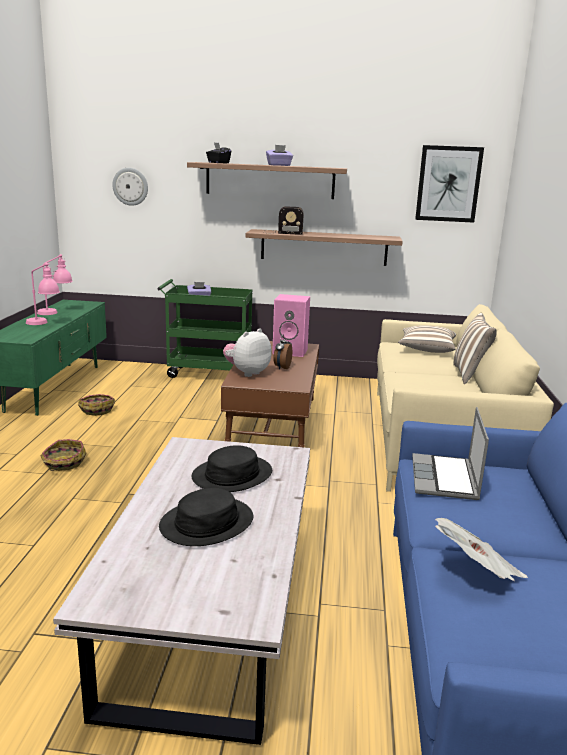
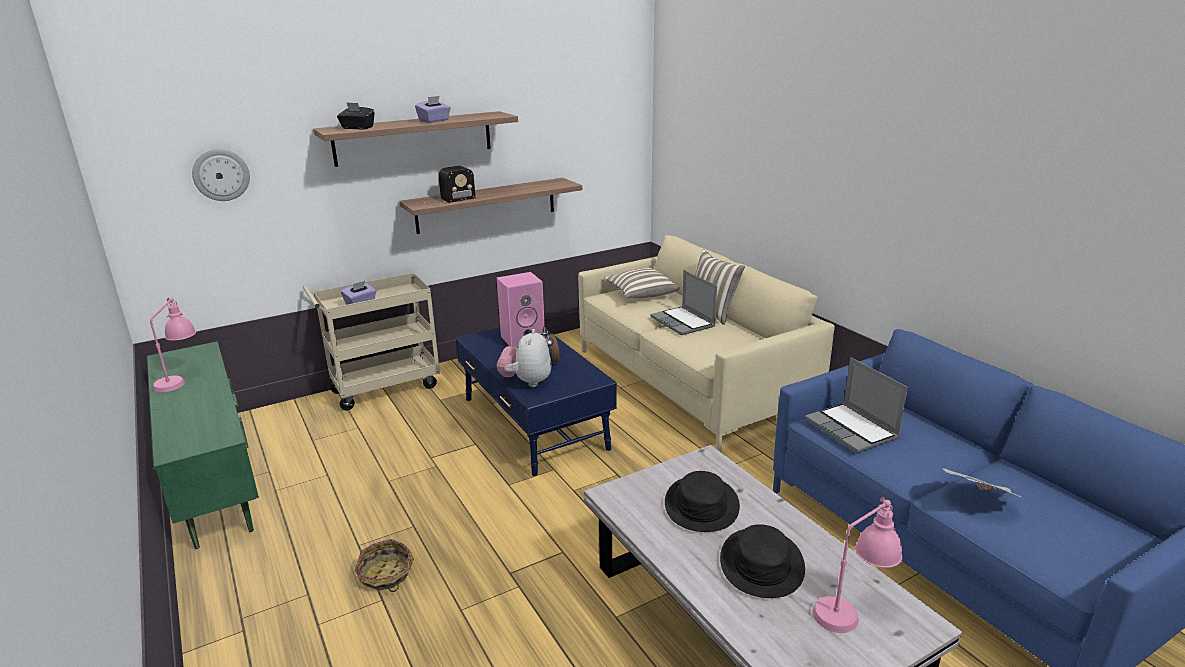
camera: 35 degrees left, 5 degrees up
(44, 323) = (199, 403): pink table lamp -> pink table lamp (852, 610)
(97, 410) = (320, 489): basket -> none
(206, 374) = (383, 391): green cart -> beige cart
(273, 423) = (535, 424): brown coffee table -> blue coffee table
(429, 373) = (683, 322): none -> laptop
(448, 184) = (601, 114): picture -> none

